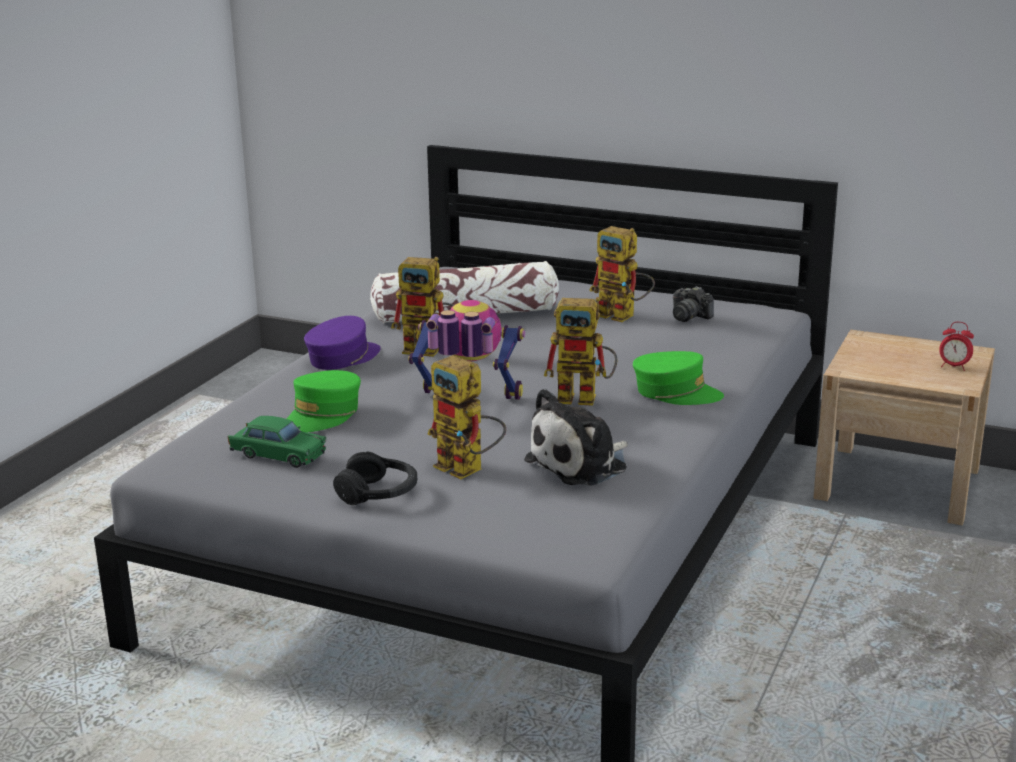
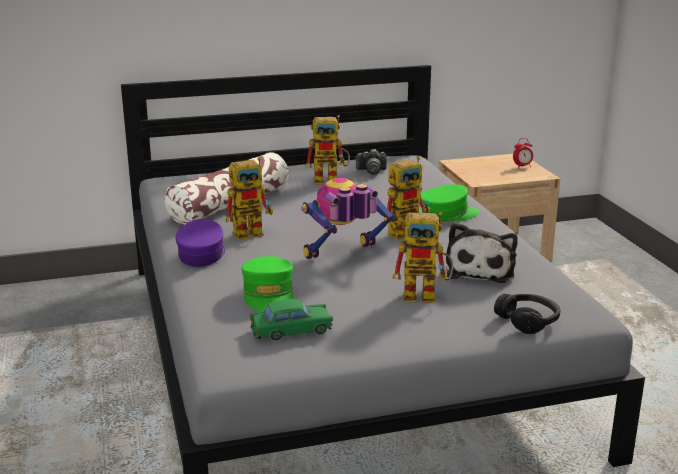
camera: 40 degrees left, 0 degrees up
(378, 493) = (407, 329): black headphones -> black headphones (528, 321)

